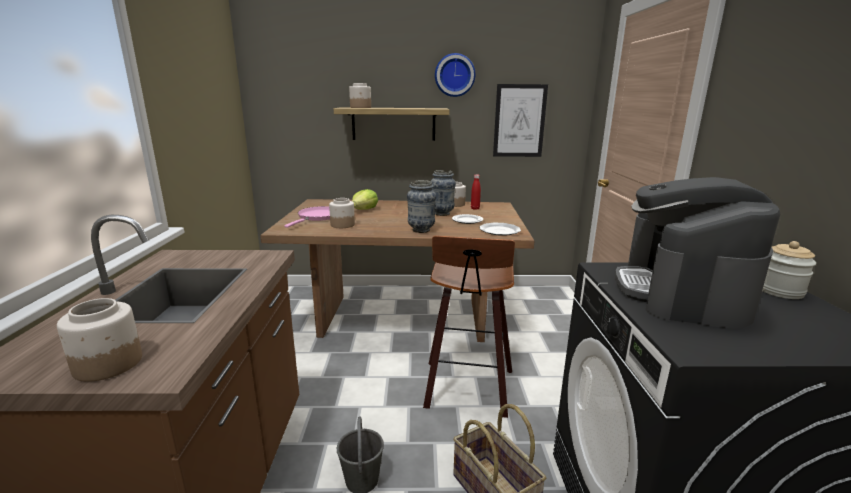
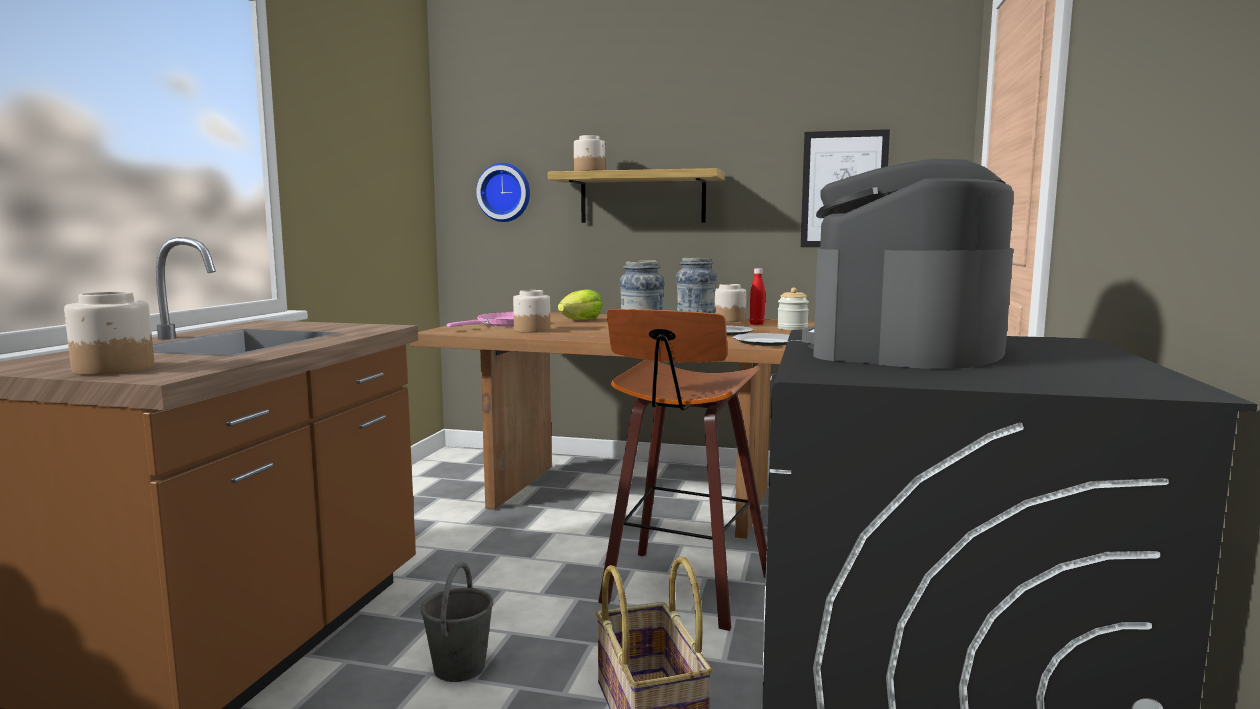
camera: 15 degrees right, 10 degrees down
(454, 75) = (736, 121): wall clock -> wall clock (505, 192)
(780, 291) = (1087, 354): jar -> jar (792, 328)

